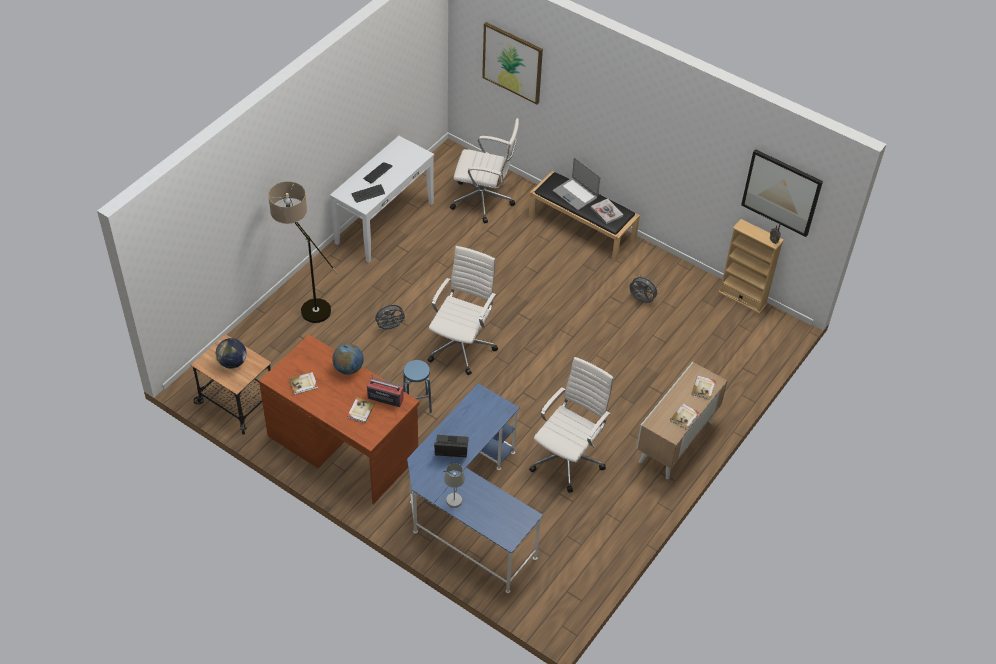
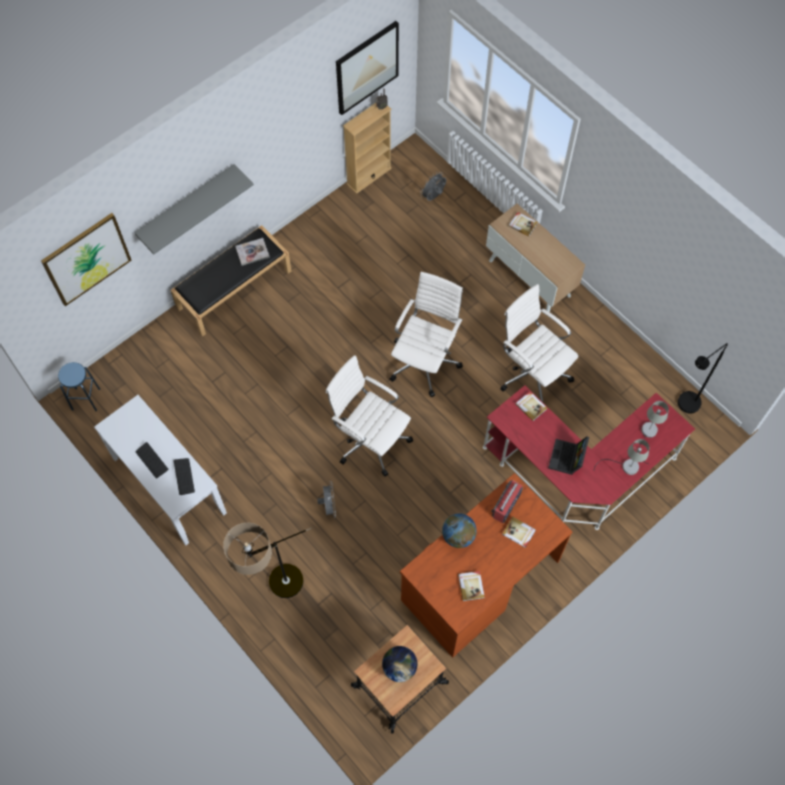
camera: 75 degrees left, 15 degrees up
(417, 404) = (440, 497): blue stool -> blue stool (86, 399)
(469, 510) = (579, 473): blue desk -> red desk
(484, 200) = (165, 375): white office chair -> white office chair (425, 361)
(493, 512) = (647, 434): none -> grey table lamp
(569, 595) = (684, 407): none -> black floor lamp
(575, 194) = (217, 275): laptop -> none
(594, 116) = (186, 204): none -> grey shelf
(641, 300) = (350, 261): grey fan -> grey fan (433, 196)
(684, 417) = (554, 249): book -> book (531, 406)

